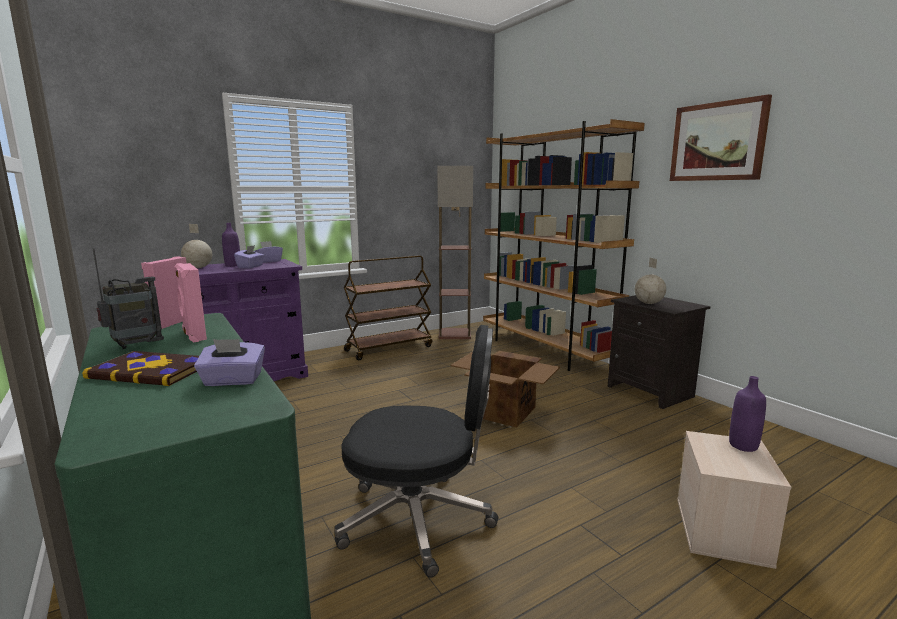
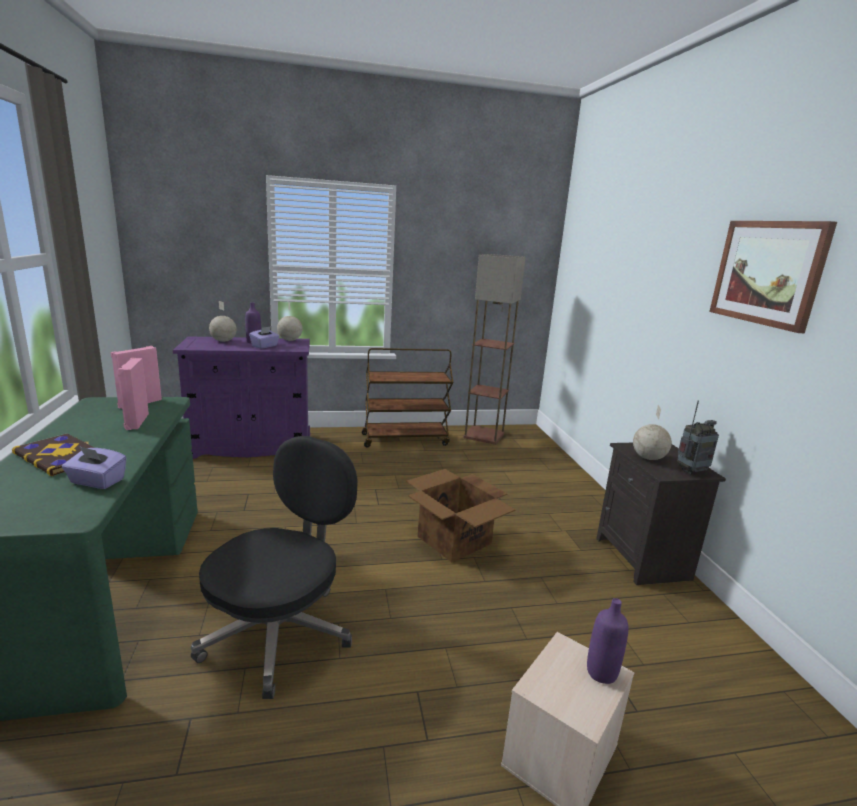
camera: 20 degrees right, 5 degrees up
(135, 346) = (84, 425): radio -> radio (691, 471)
(268, 261) = (289, 340): purple tissue box -> globe
(419, 519) = (280, 632): black office chair -> black office chair turned 90 degrees counterclockwise
(545, 350) = (565, 476): brown bookcase -> none

